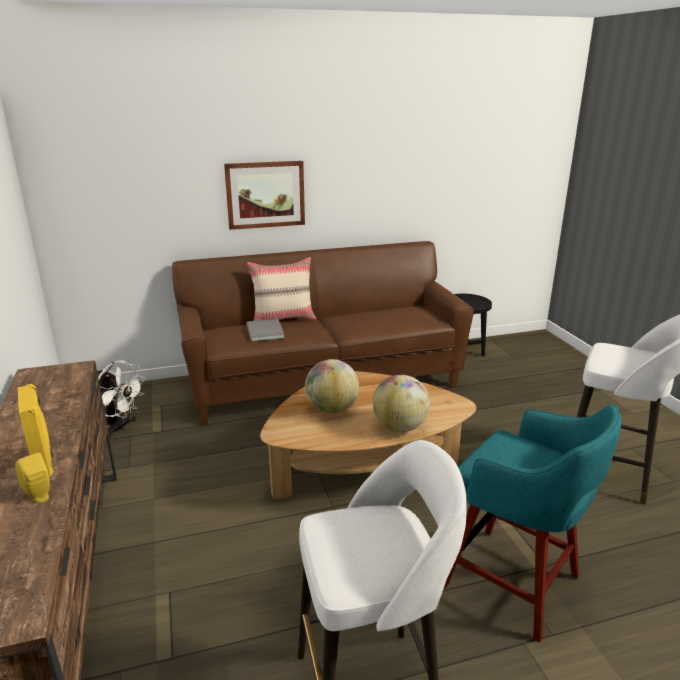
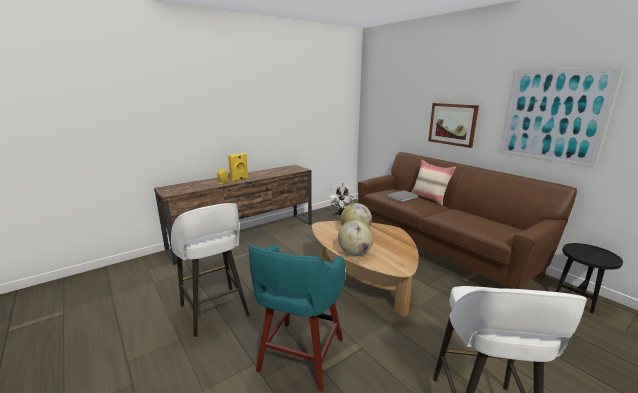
camera: 70 degrees right, 5 degrees down
(393, 165) = (552, 116): none -> picture

